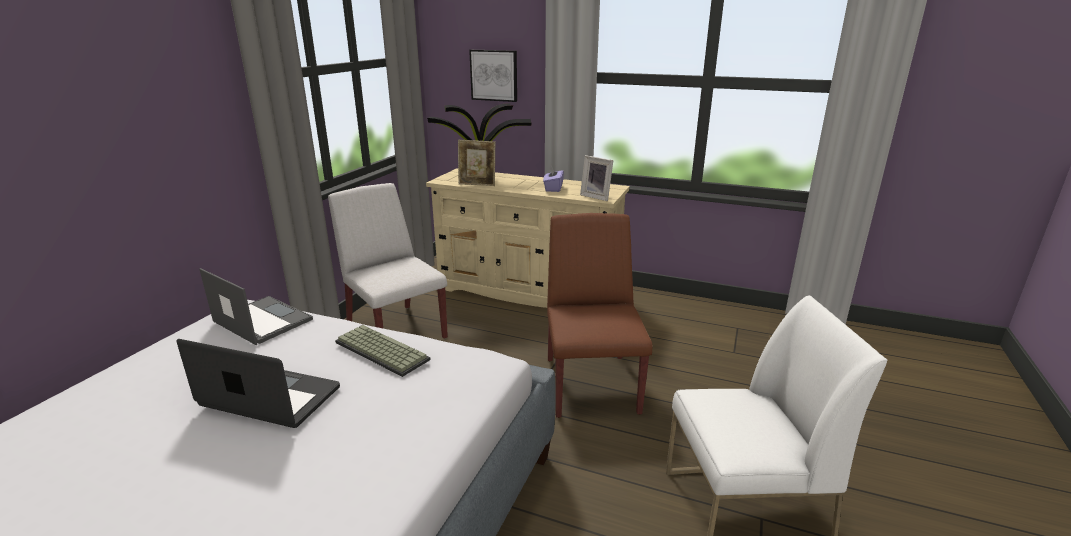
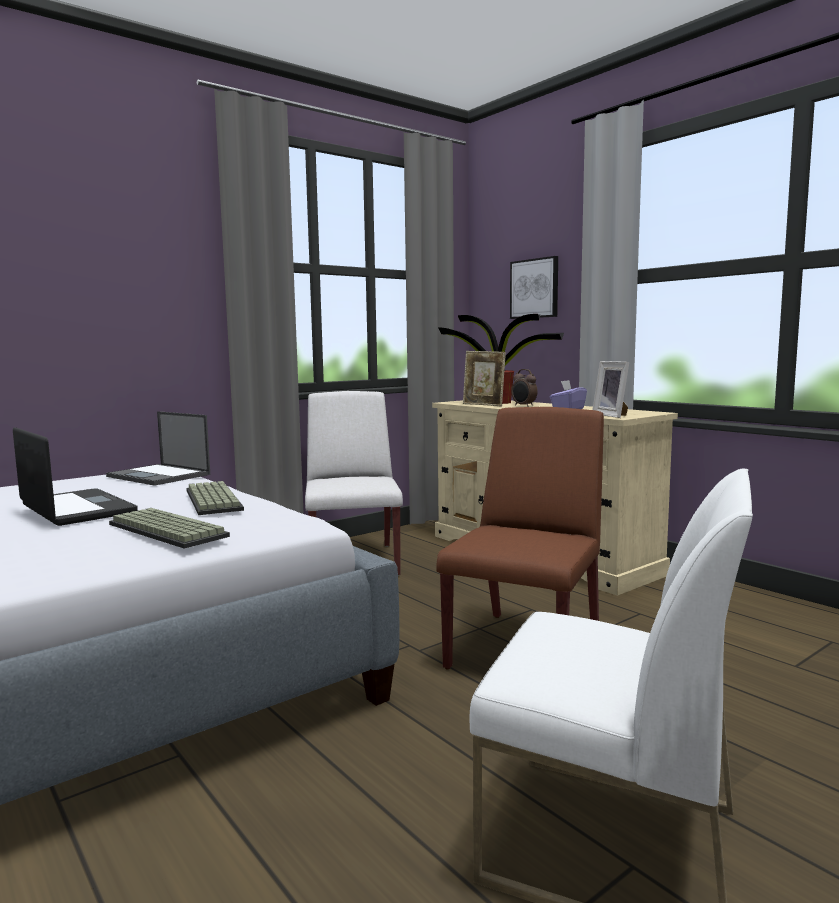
camera: 30 degrees right, 15 degrees down
(261, 320) = (160, 475): laptop -> laptop turned 150 degrees clockwise
(409, 407) = (164, 530): none -> keyboard
(510, 183) = (523, 406): none -> alarm clock

